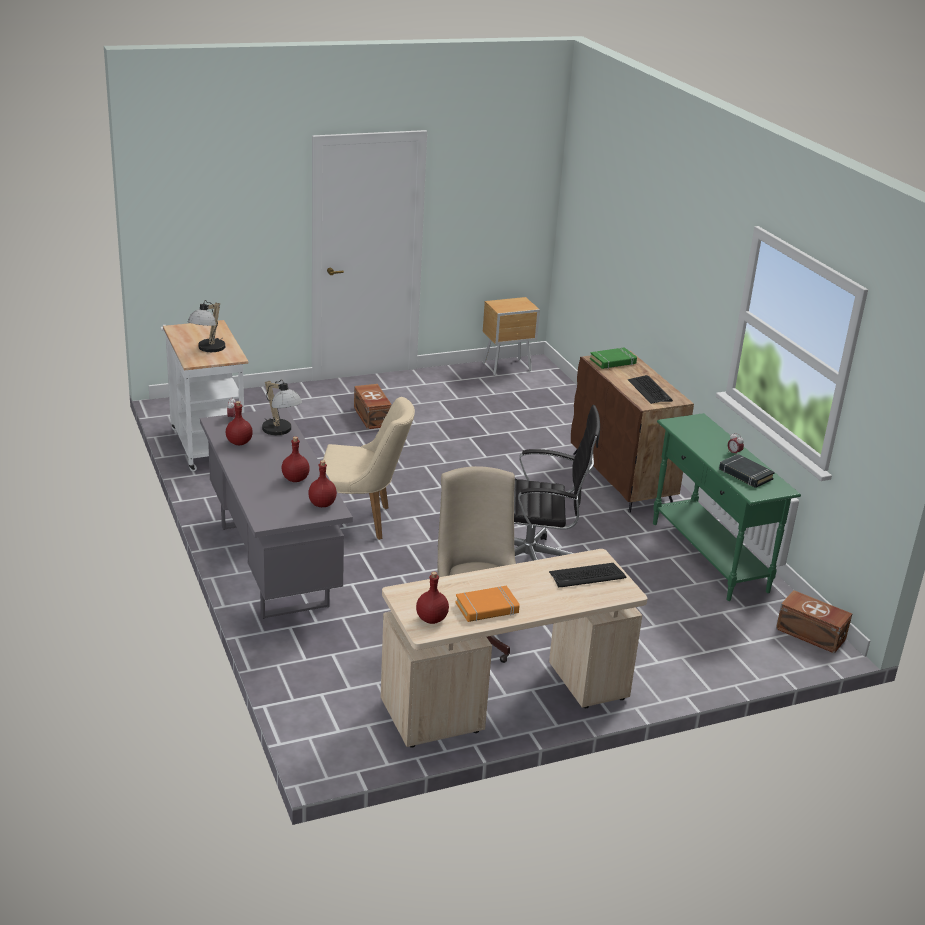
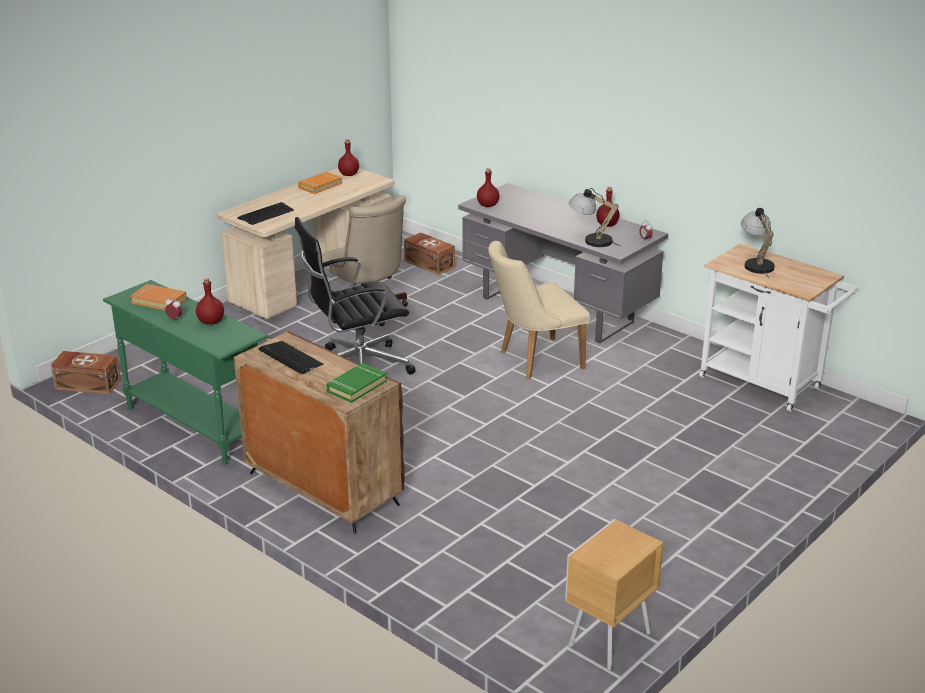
camera: 155 degrees right, 0 degrees up
(295, 479) = (528, 214): red bottle -> red bottle (210, 321)
(371, 417) = (667, 473): brown storage box -> brown storage box (429, 263)
(745, 474) = (159, 301): black book -> orange book

